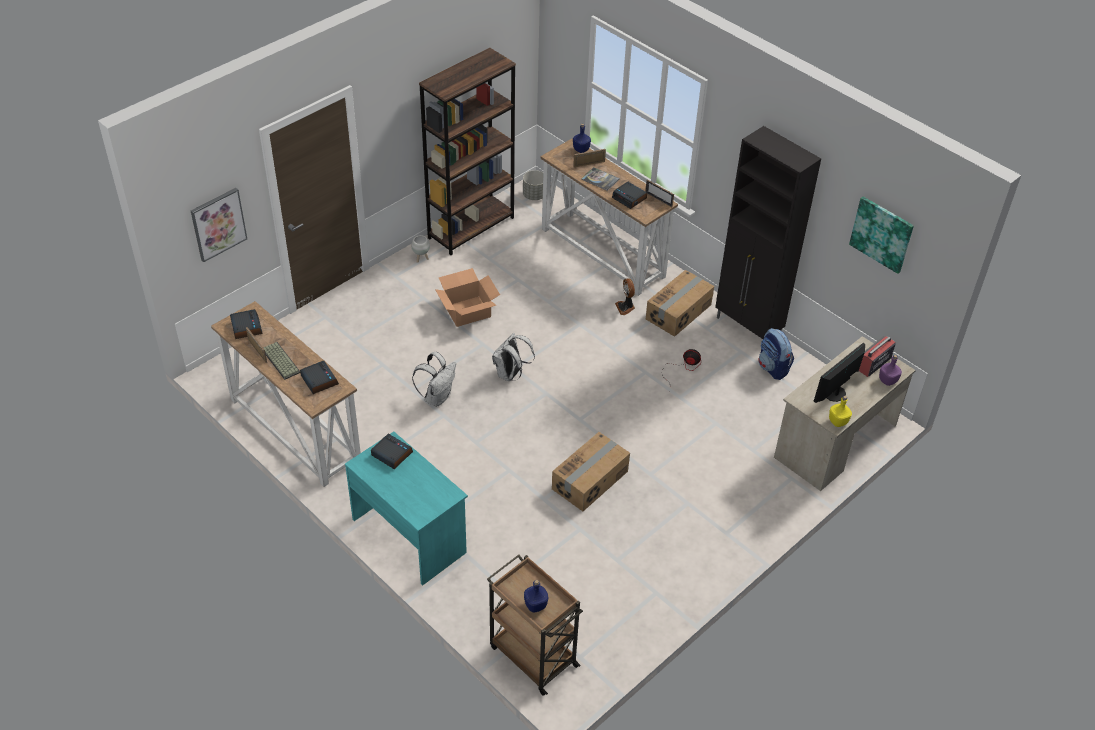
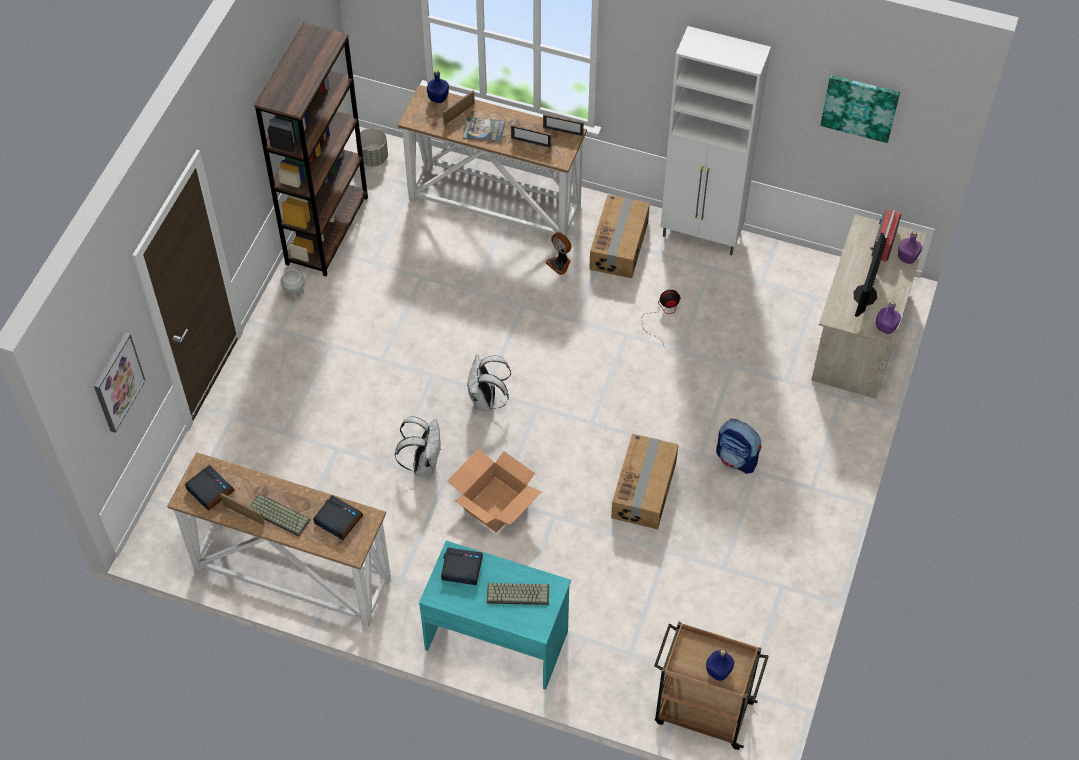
camera: 25 degrees left, 10 degrees up
(421, 488) = (518, 593): none -> keyboard
(467, 311) = (390, 341): cardboard box -> cardboard box (494, 504)
(629, 198) = (531, 142): alarm clock -> picture frame
(748, 328) = (702, 235): black cabinet -> white cabinet
(773, 368) = (753, 274): backpack -> backpack (737, 459)
(838, 422) = (886, 327): yellow bottle -> purple bottle

